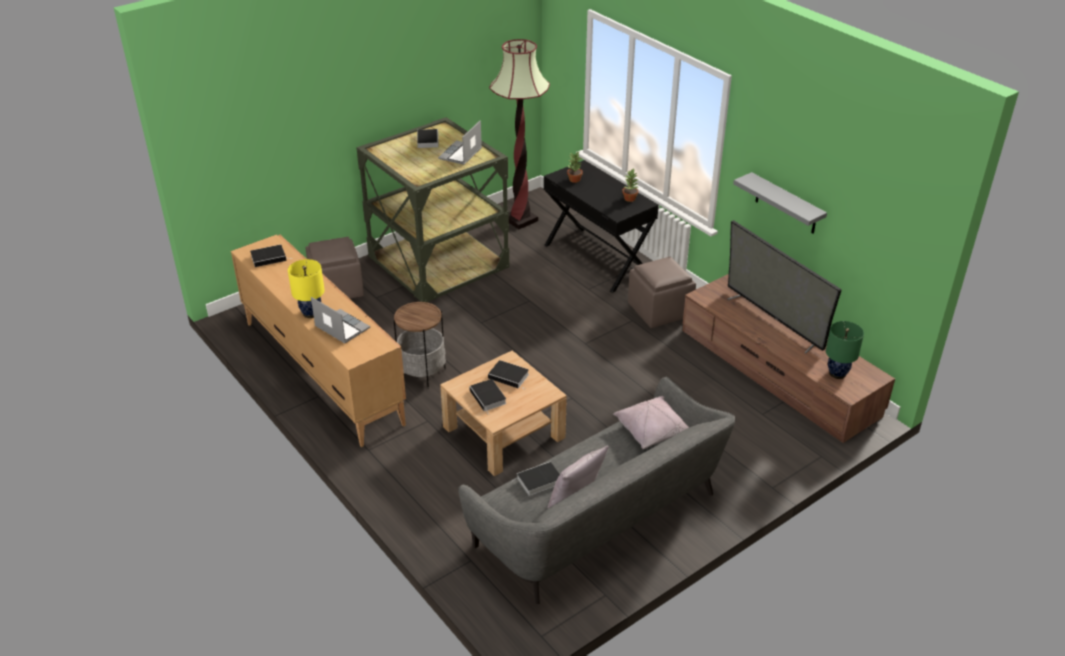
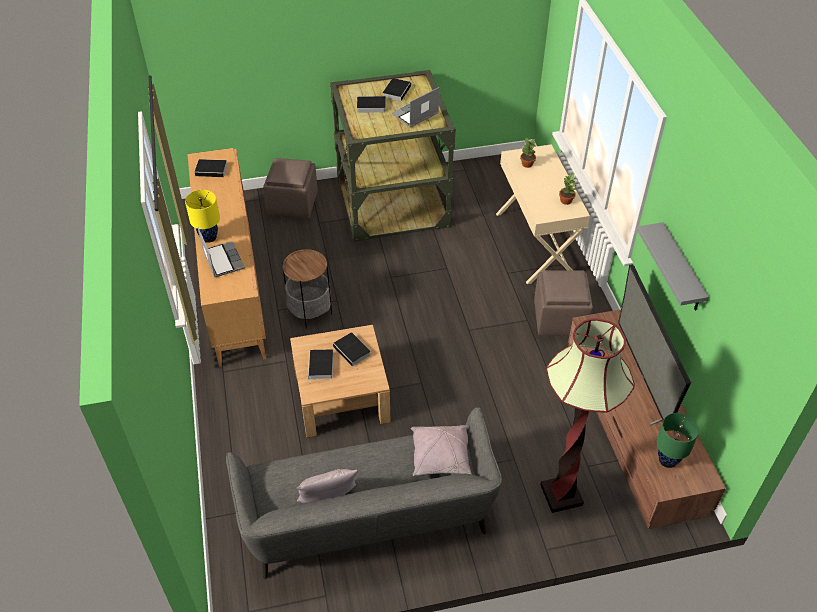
camera: 25 degrees right, 10 degrees up
(520, 220) = (491, 180): floor lamp -> floor lamp (561, 495)
(538, 481) = (307, 470): book -> book (370, 106)
(597, 259) = (535, 243): black console table -> beige console table

